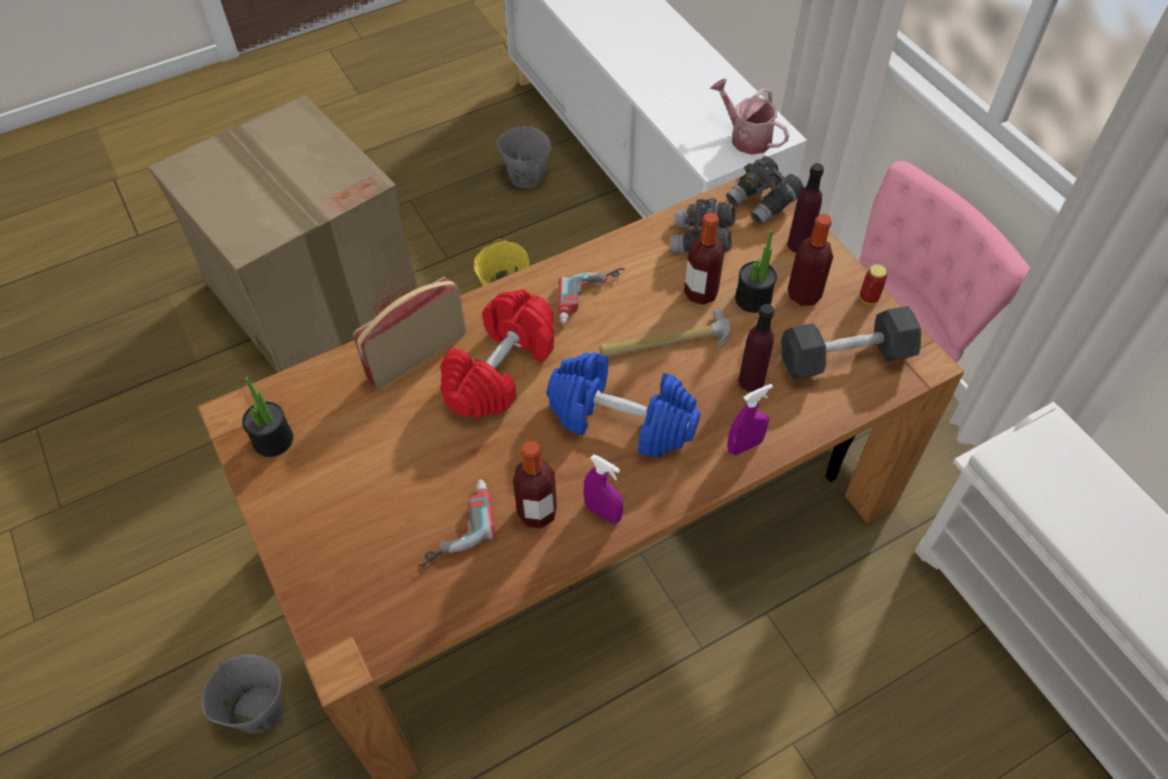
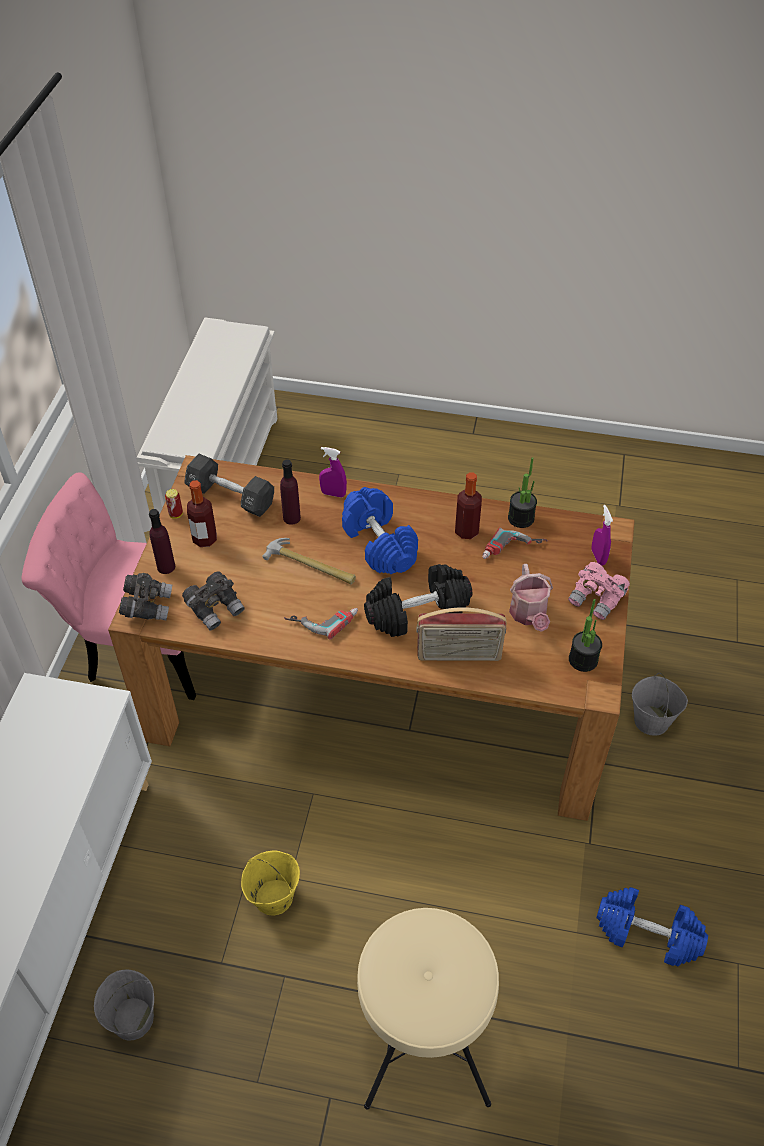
camera: 140 degrees left, 5 degrees down
(159, 476) = (648, 933): none -> blue dumbbell
(302, 531) = (597, 599): none -> pink binoculars
(312, 290) = (423, 1036): cardboard box -> beige stool
(501, 371) = (417, 612): red dumbbell -> black dumbbell
(603, 512) = (434, 511): purple spray bottle -> purple spray bottle (598, 557)
(700, 293) = (257, 578): bottle -> none
(746, 137) = (56, 705): watering can -> watering can (529, 615)
(753, 299) = (234, 555): potted plant -> potted plant (521, 518)

